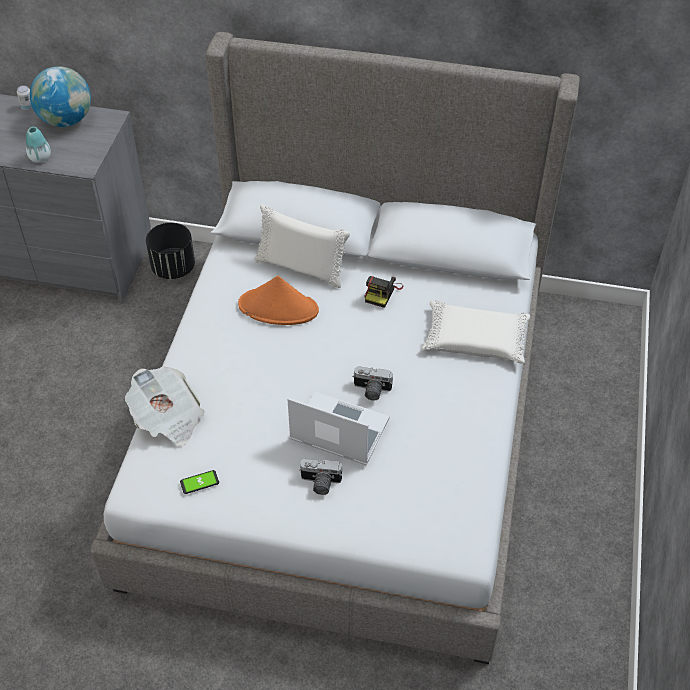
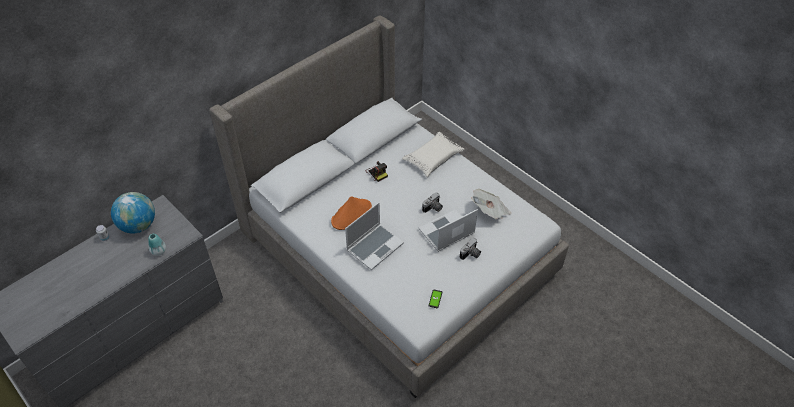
camera: 55 degrees left, 0 degrees up
(168, 418) = (386, 292): newspaper -> newspaper (490, 211)
(174, 268) = (222, 266): black planter -> none
(241, 363) = (375, 246): none -> laptop
(301, 268) = (332, 193): white pillow -> none

